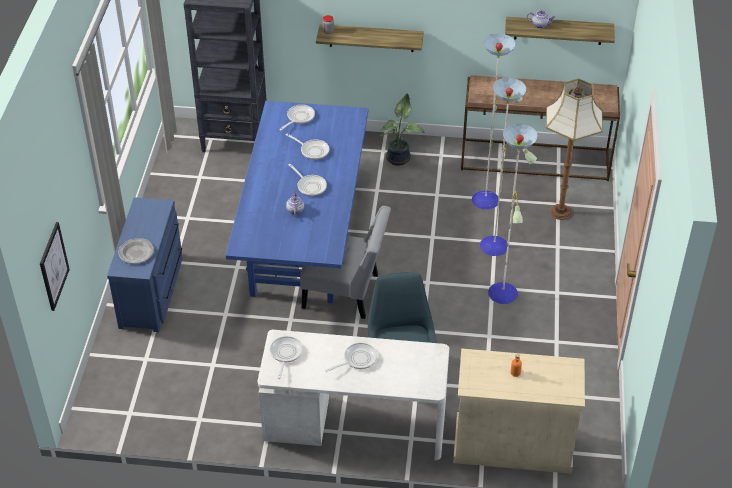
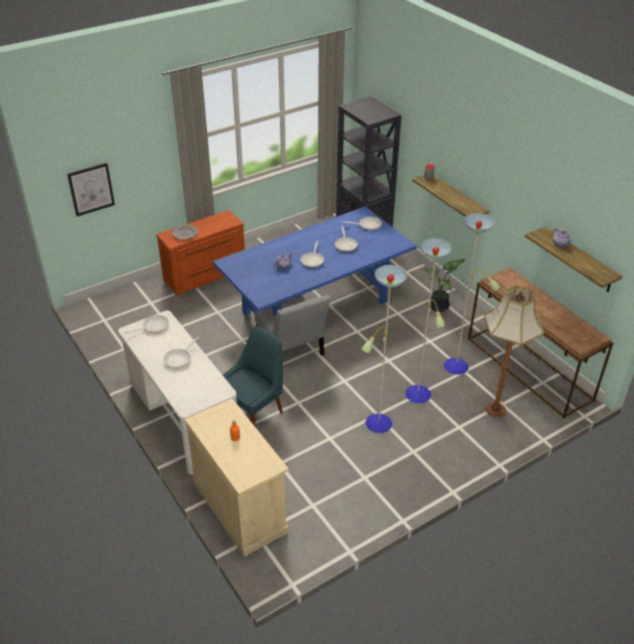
camera: 50 degrees right, 5 degrees down
(153, 290) = (206, 276): blue dresser -> brown dresser
(357, 359) = (179, 359): frying pan -> frying pan turned 105 degrees clockwise

